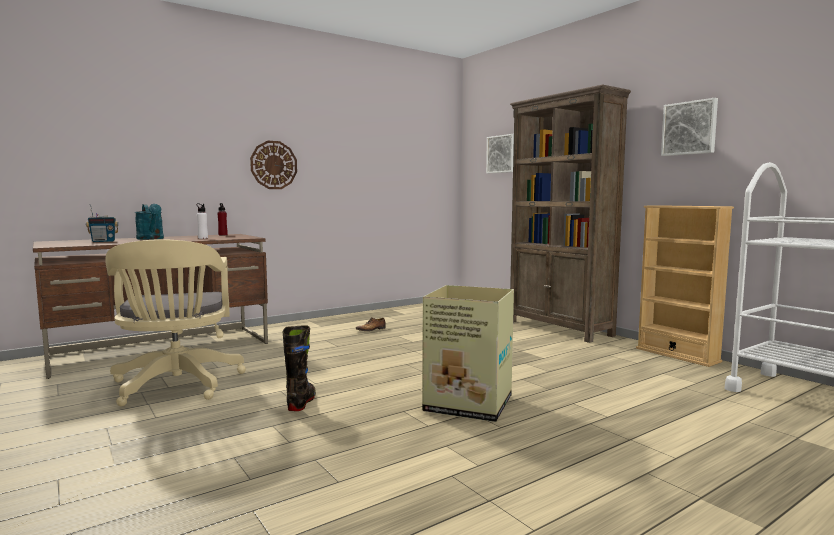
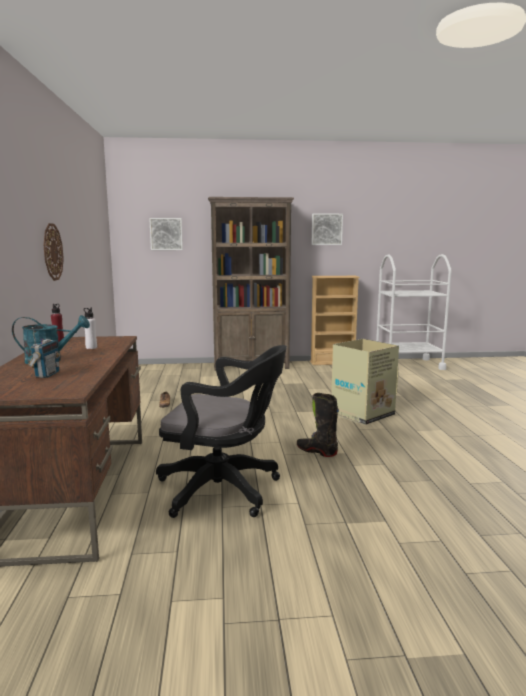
camera: 60 degrees left, 5 degrees up
(176, 386) = (225, 490): beige office chair -> black office chair

